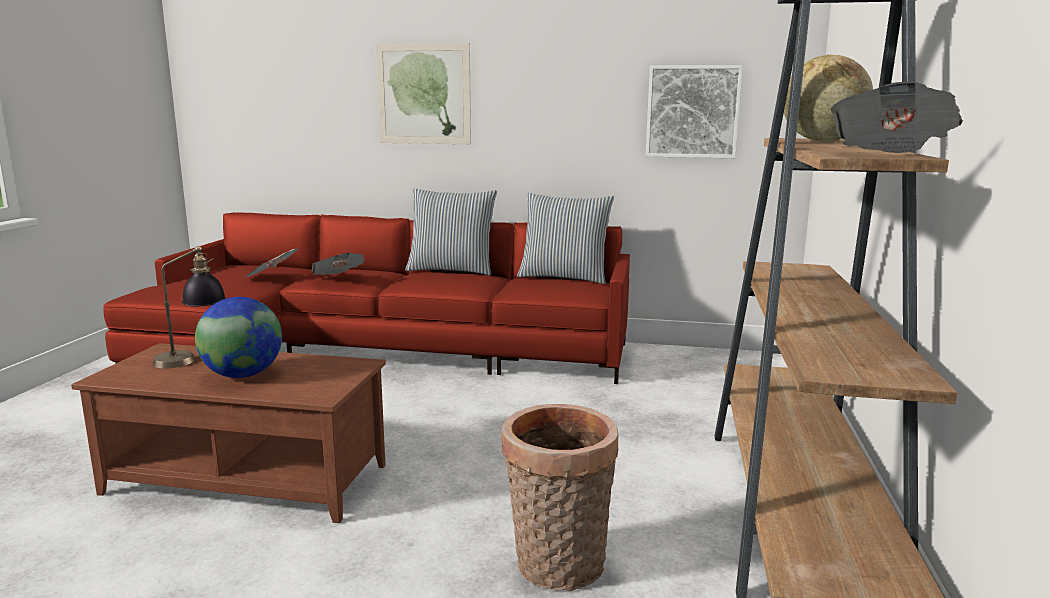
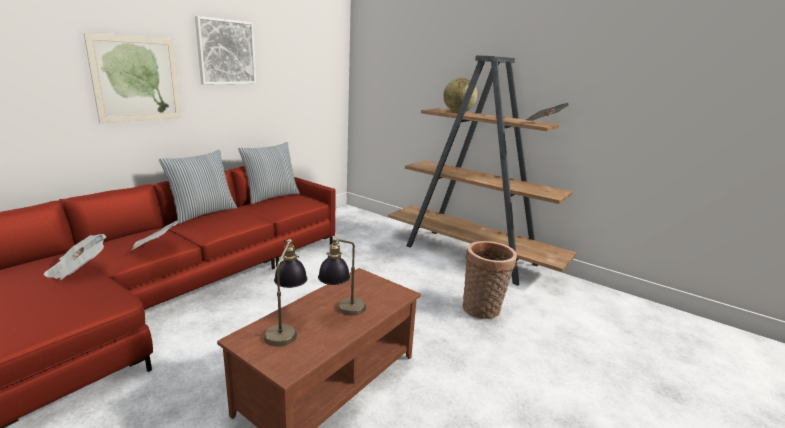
camera: 65 degrees left, 5 degrees up
(243, 375) = (342, 312): globe -> table lamp
(692, 112) = (304, 88): picture -> picture (226, 52)

